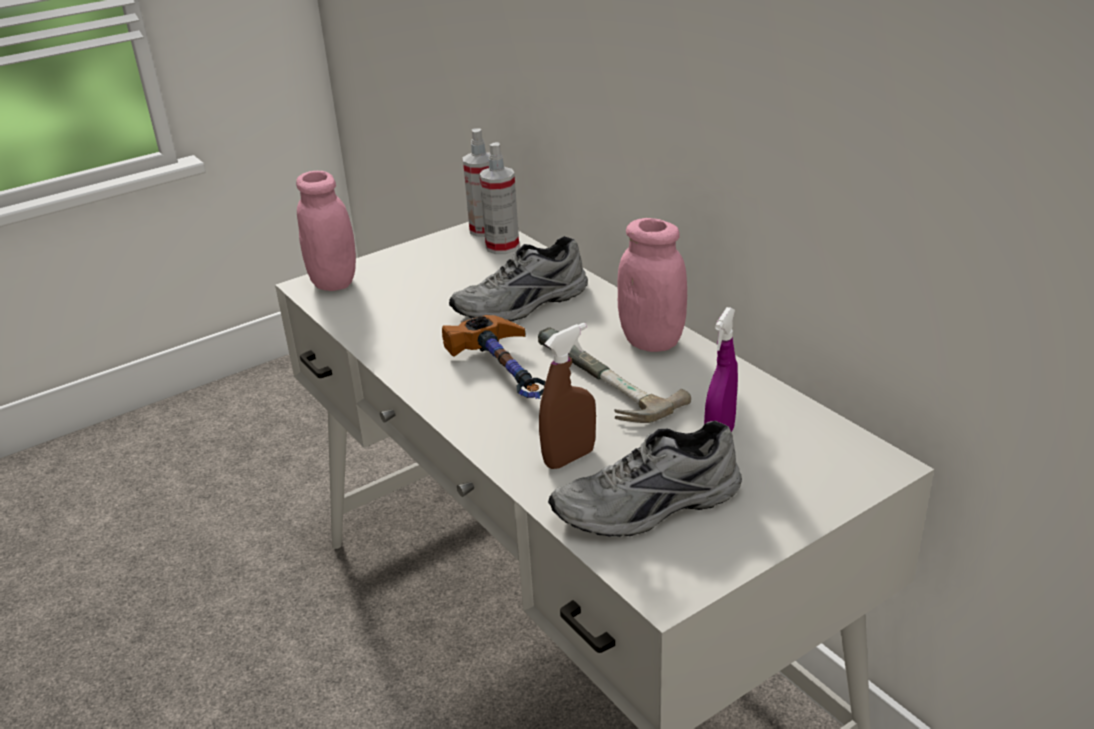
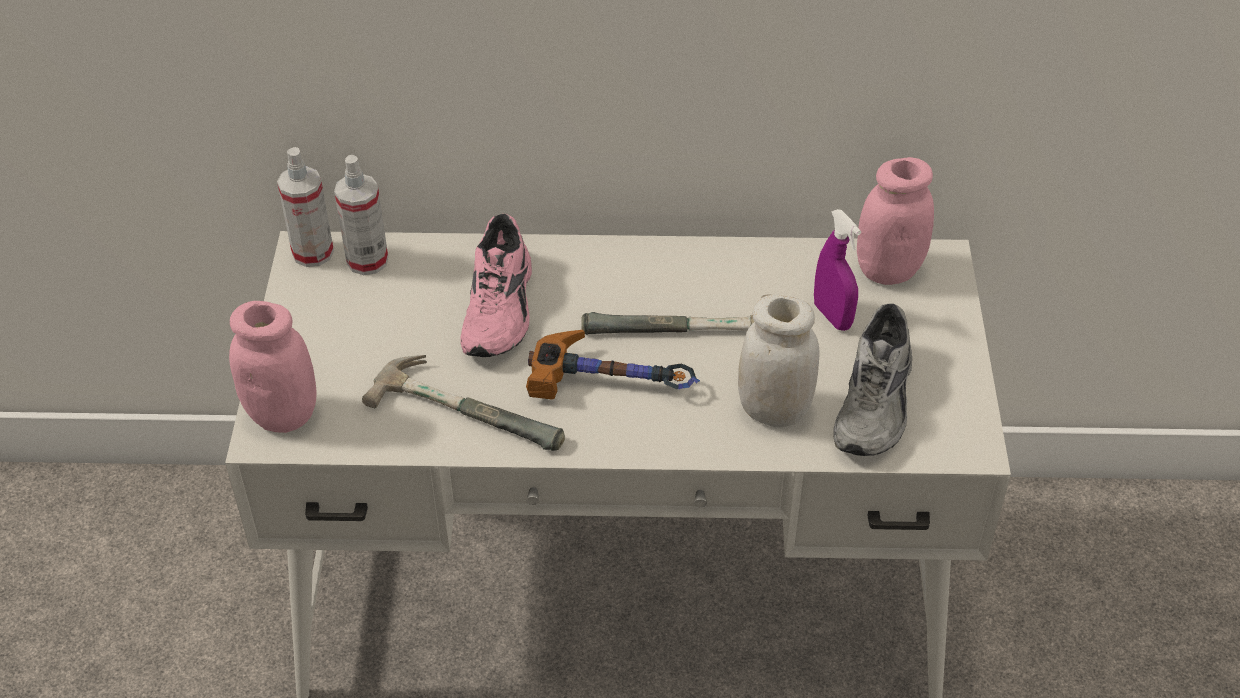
camera: 55 degrees left, 15 degrees up
(416, 335) = (472, 405): none -> hammer
(523, 305) = (502, 308): grey shoe -> pink shoe
(569, 458) = (774, 410): brown spray bottle -> white jar
(652, 341) = (659, 268): pink jar -> pink jar (888, 270)

